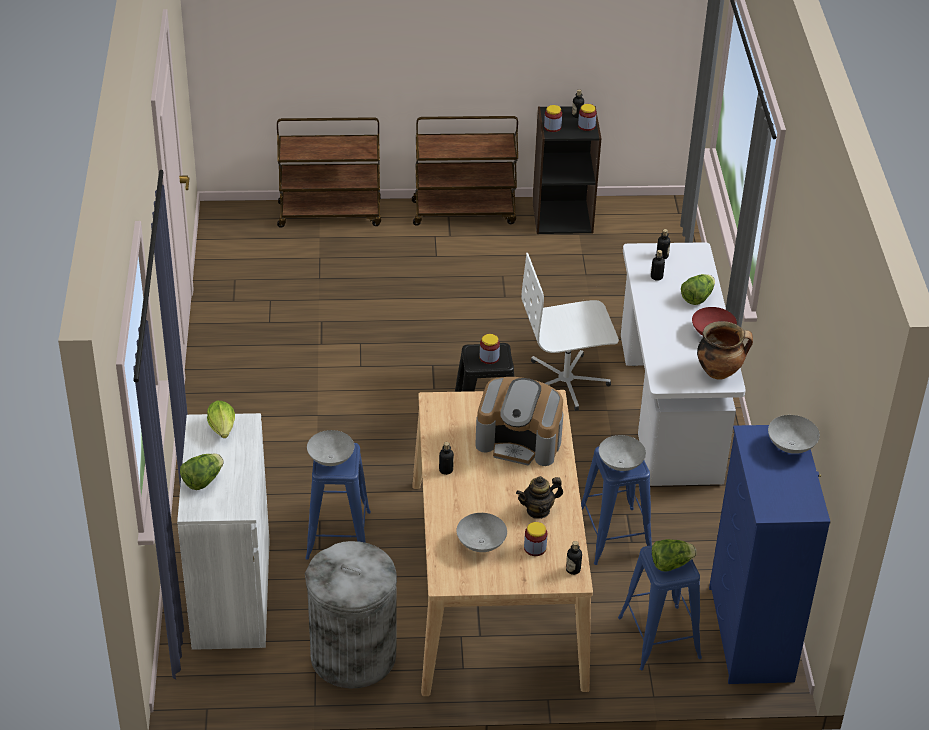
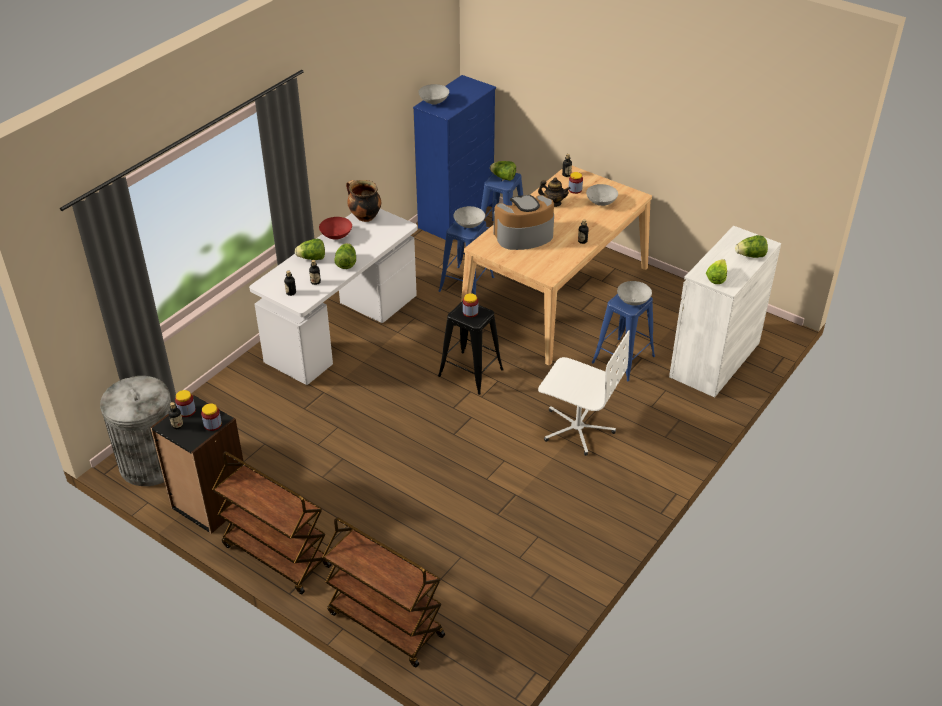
camera: 140 degrees left, 0 degrees up
(352, 655) = (668, 299): grey trash can -> grey trash can (152, 463)
(520, 441) = (523, 236): coffee machine -> coffee machine turned 75 degrees counterclockwise
(566, 382) = (382, 376): white office chair -> white office chair (577, 428)
(657, 310) = (346, 263): none -> lettuce

